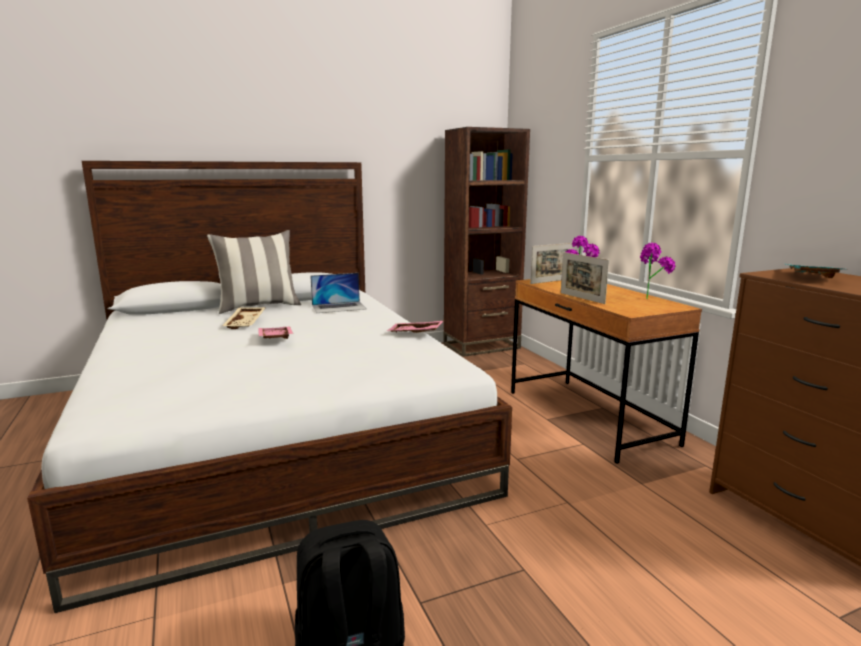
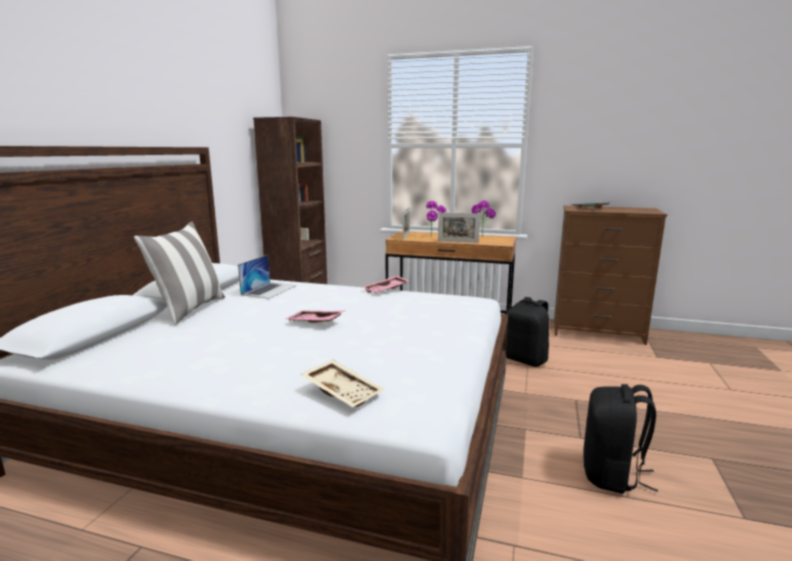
camera: 50 degrees left, 0 degrees up
(246, 323) = (238, 322): beige tray -> beige tray (343, 391)
(581, 495) = (525, 359): none -> black backpack

